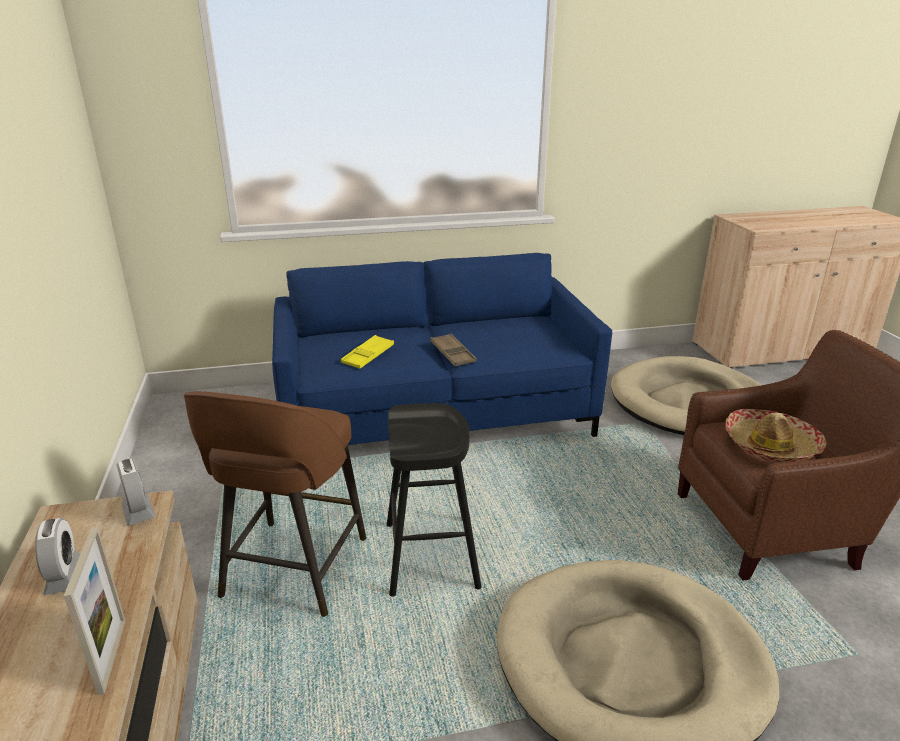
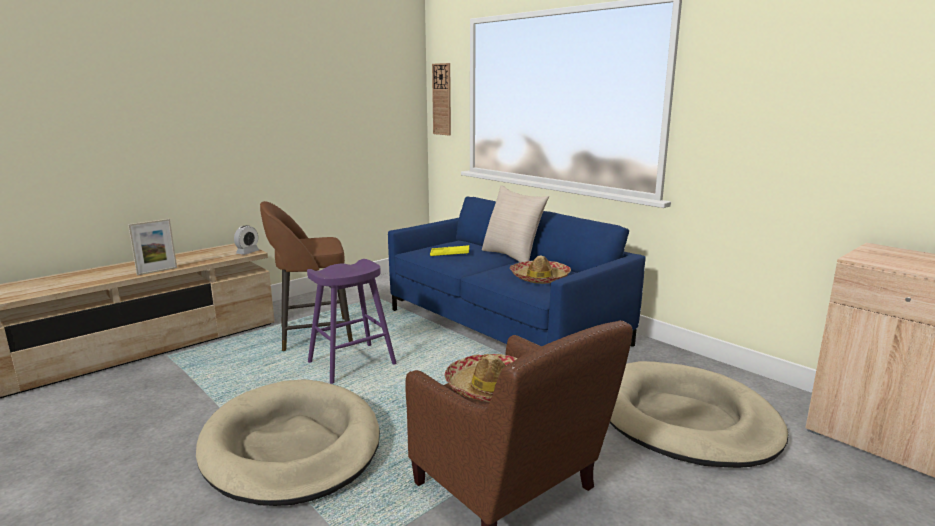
camera: 60 degrees right, 10 degrees down
(65, 577) = (200, 255): alarm clock -> none
(139, 122) = (442, 99): none -> wall clock
(425, 328) = (512, 256): none -> beige pillow
(431, 554) = (352, 363): black stool -> purple stool
(452, 354) = (484, 269): brown tray -> none
(518, 337) = (540, 278): none -> hat

